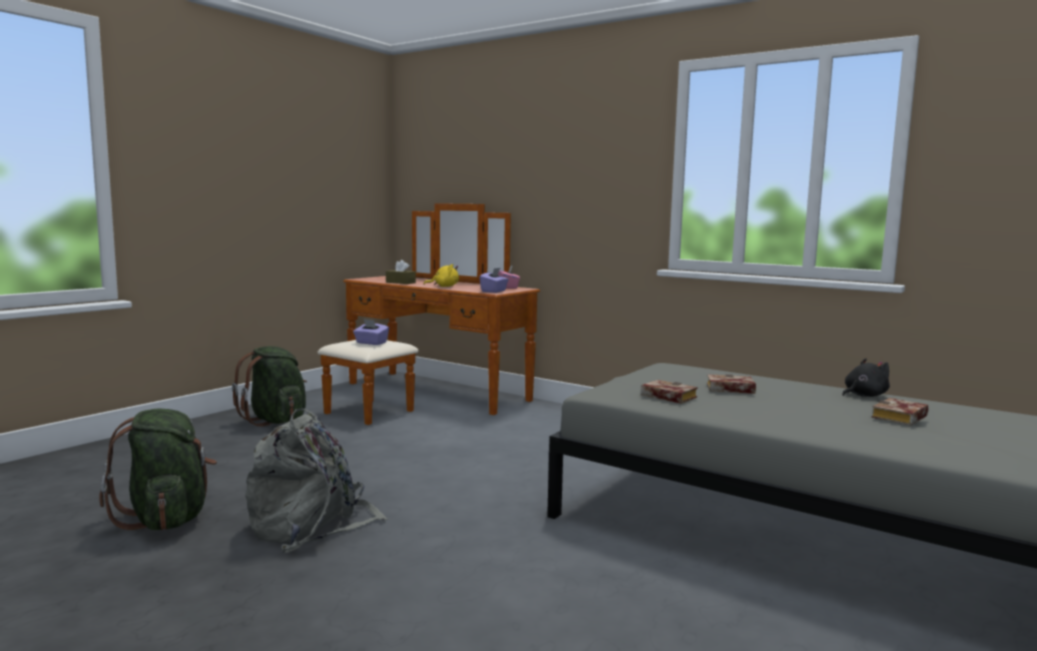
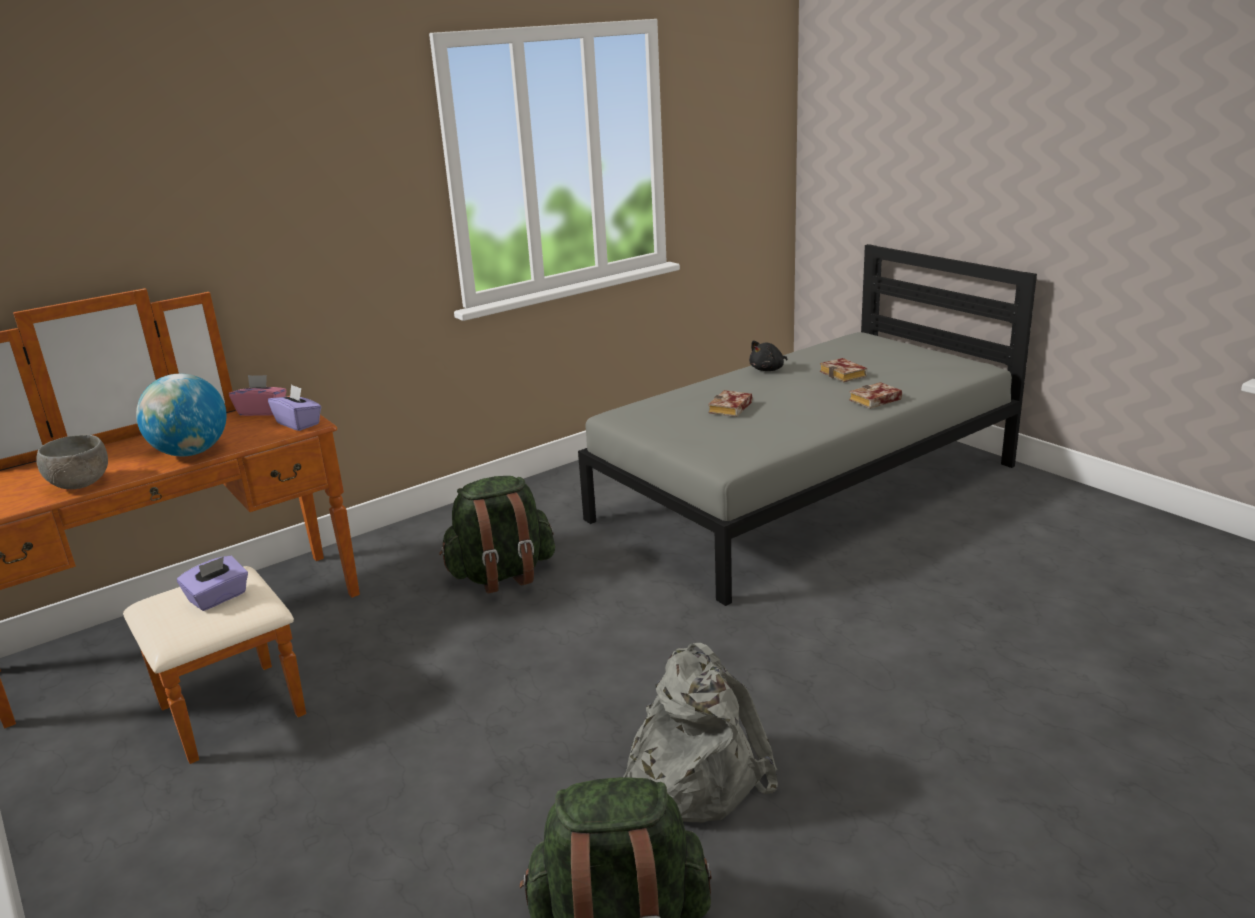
camera: 70 degrees left, 15 degrees up
(276, 421) = (183, 827): green backpack -> green backpack (502, 575)
(400, 282) = (79, 485): brown tissue box -> grey bowl
(444, 286) = (191, 453): yellow plush toy -> globe
(666, 397) = (749, 437): book -> book (874, 401)
(863, 395) = (768, 369): black plush toy -> black plush toy turned 120 degrees counterclockwise

